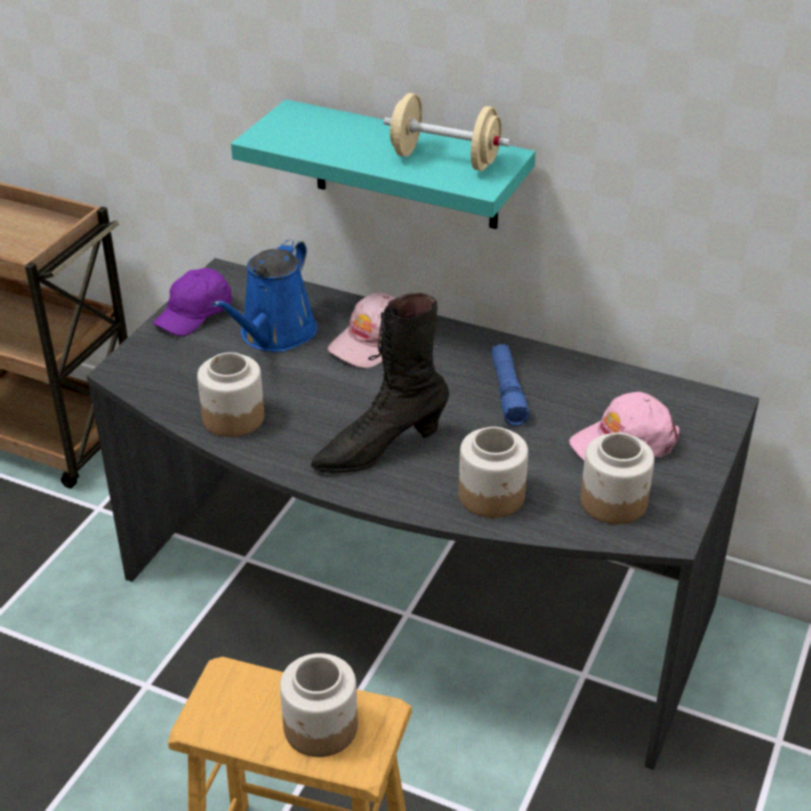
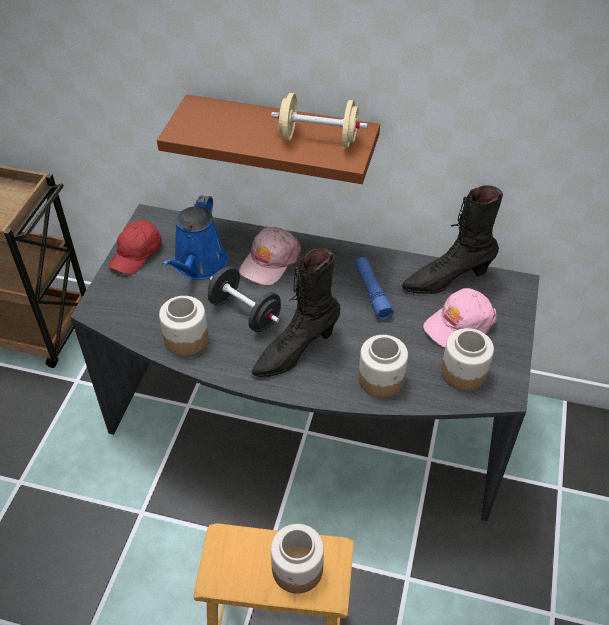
camera: 10 degrees left, 10 degrees up
(195, 314) = (137, 254): purple cap -> red cap
(322, 397) = (245, 313): none -> black dumbbell
(406, 166) = (281, 137): turquoise shelf -> brown shelf
(619, 388) = (446, 280): none -> black boot

